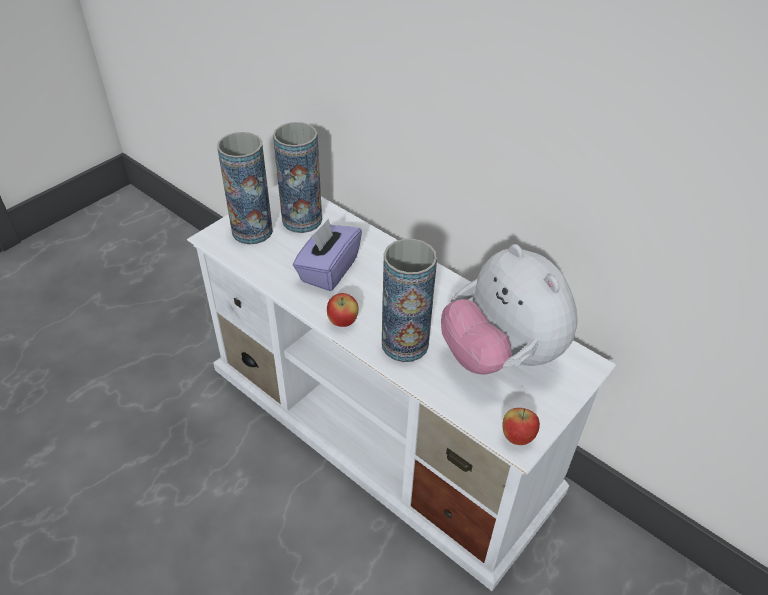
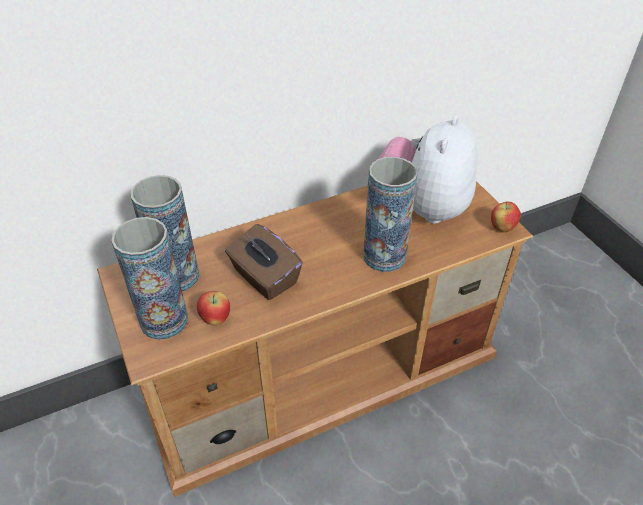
camera: 65 degrees left, 0 degrees up
(328, 270) = (264, 278): purple tissue box -> brown tissue box
(343, 322) = (338, 287): apple -> apple (215, 319)
(383, 427) = (323, 372): white tv stand -> brown tv stand
(501, 355) = (422, 208): plush toy -> plush toy turned 120 degrees clockwise

